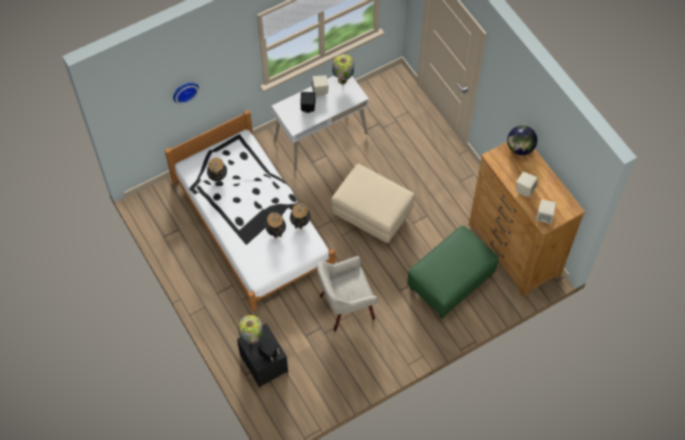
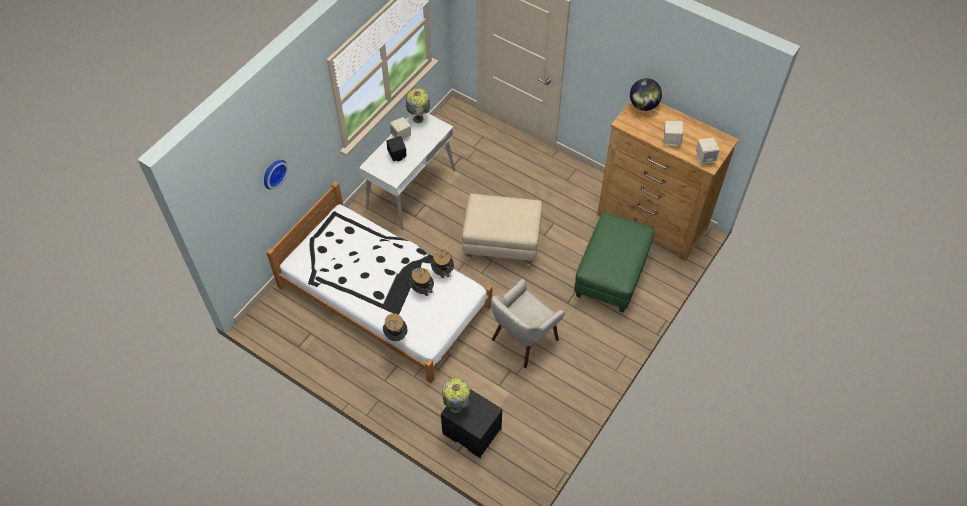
camera: 25 degrees left, 5 degrees down
(218, 177) = (333, 260): hat -> hat (396, 336)
(269, 354) = (483, 414): black speaker -> none

